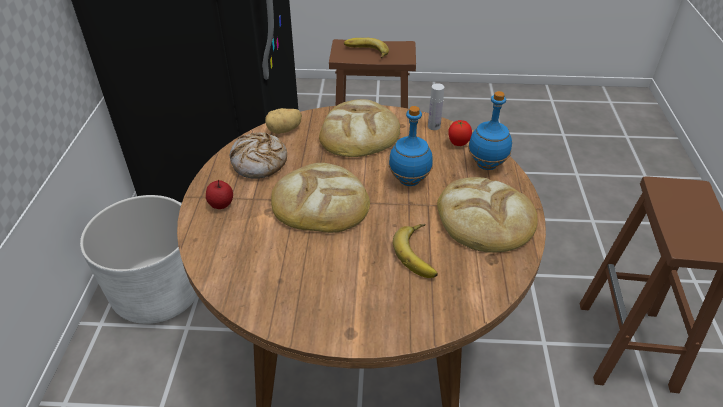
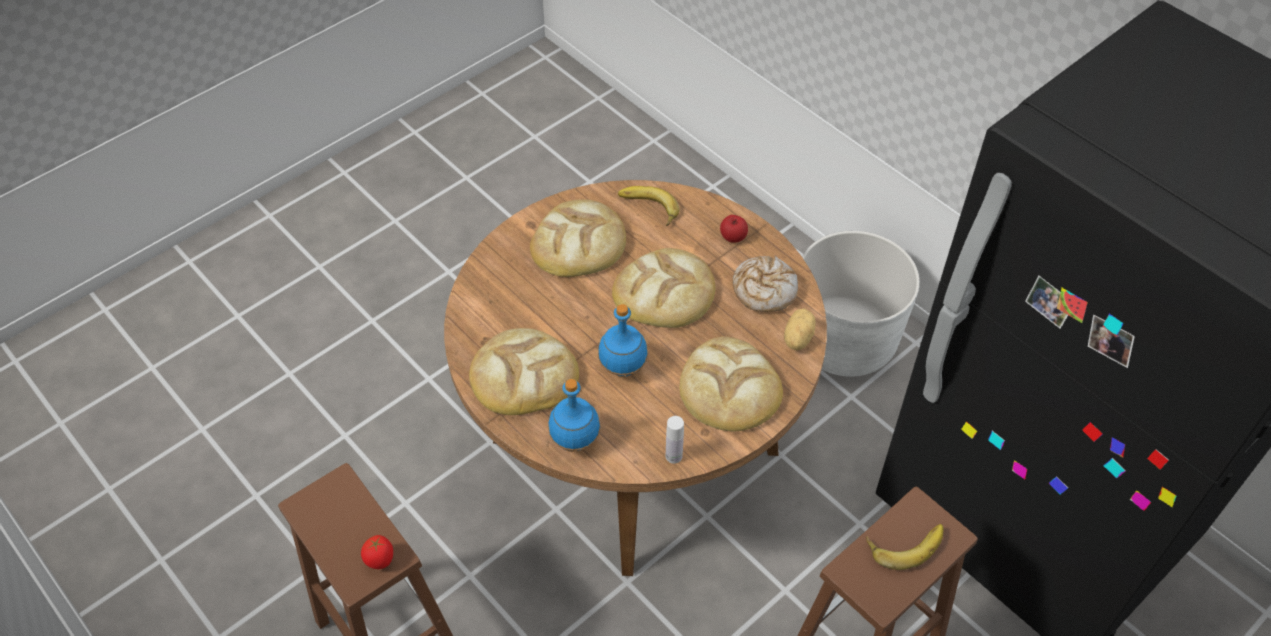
camera: 135 degrees right, 10 degrees up
(331, 283) = (578, 243): none -> bread
(421, 253) = (542, 308): banana -> banana (647, 209)
(458, 144) = (626, 449): tomato -> tomato (380, 561)

